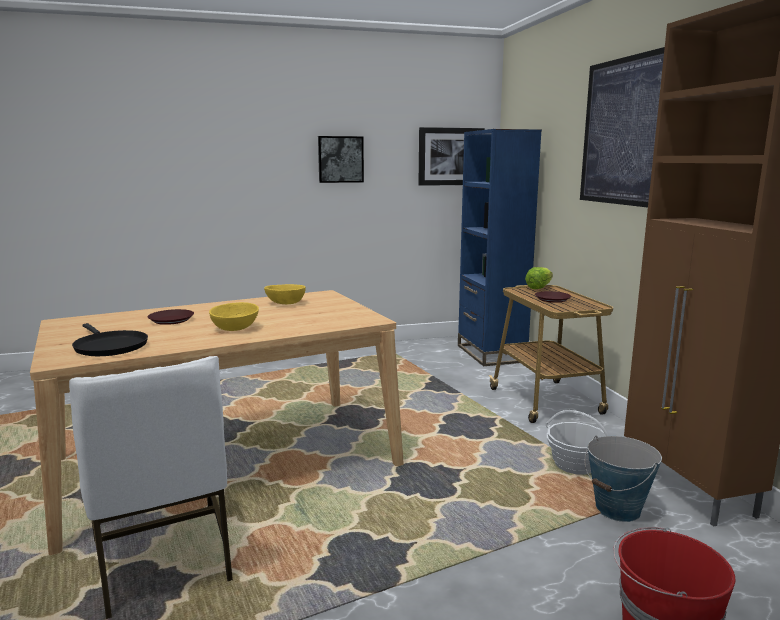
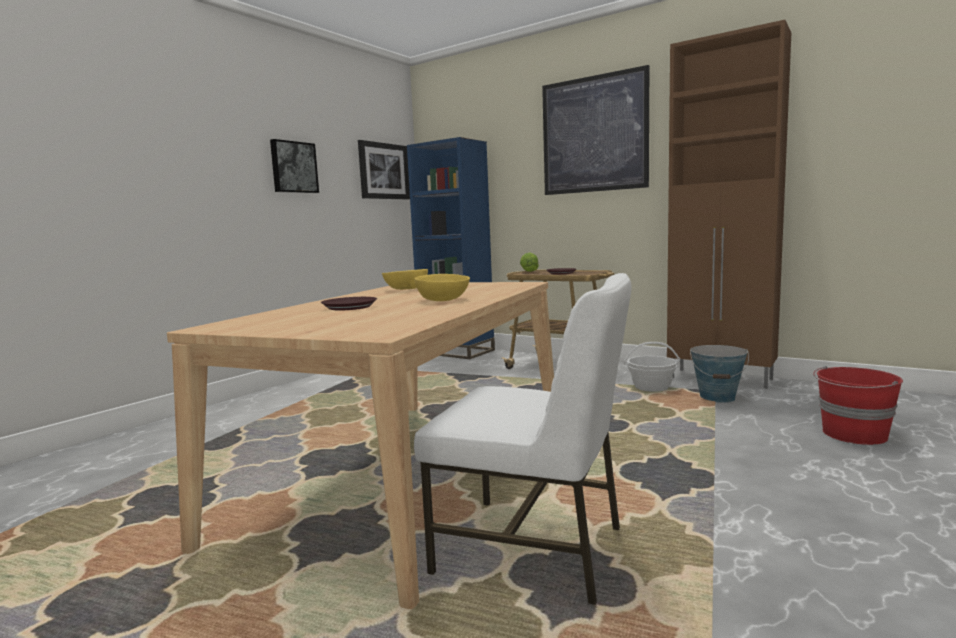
camera: 40 degrees left, 5 degrees down
(109, 346) = (381, 322): black frying pan -> none

